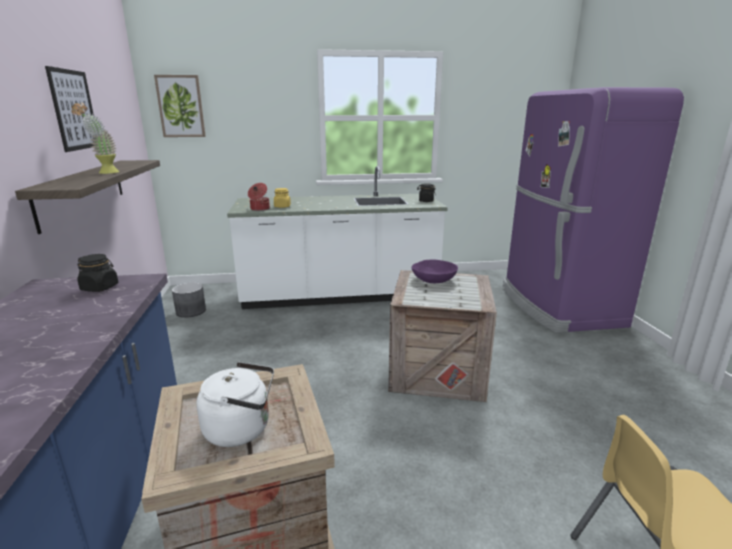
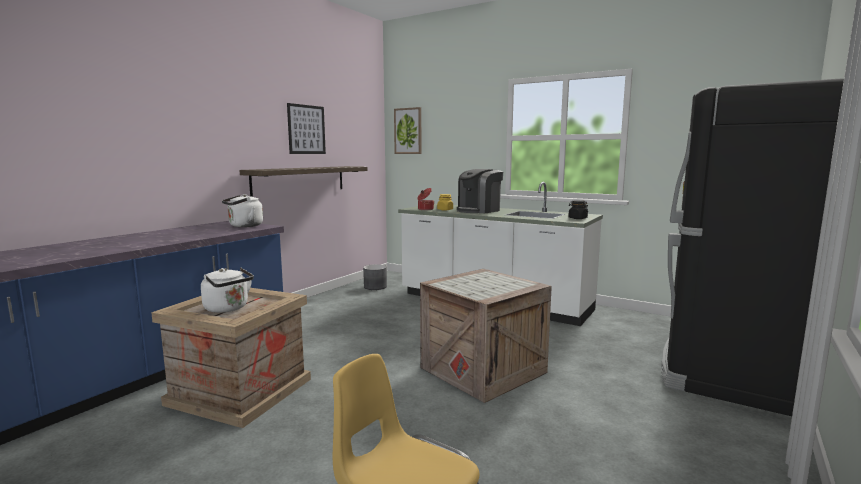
camera: 40 degrees right, 10 degrees down
(100, 288) = (244, 226): black jar -> white kettle
(104, 173) = (306, 168): potted plant -> none
(318, 203) = (479, 210): none -> coffee machine
(434, 280) = (492, 278): purple bowl -> none
(558, 306) = (723, 370): purple fridge -> black fridge

